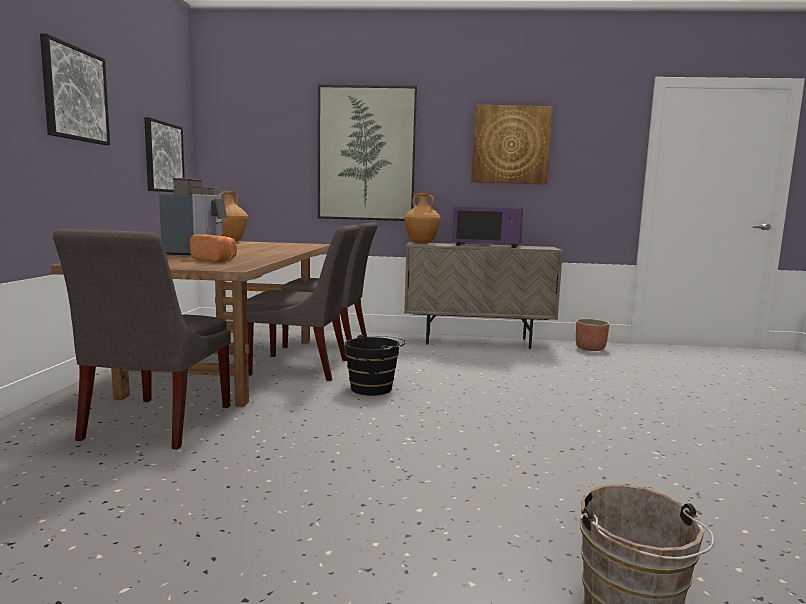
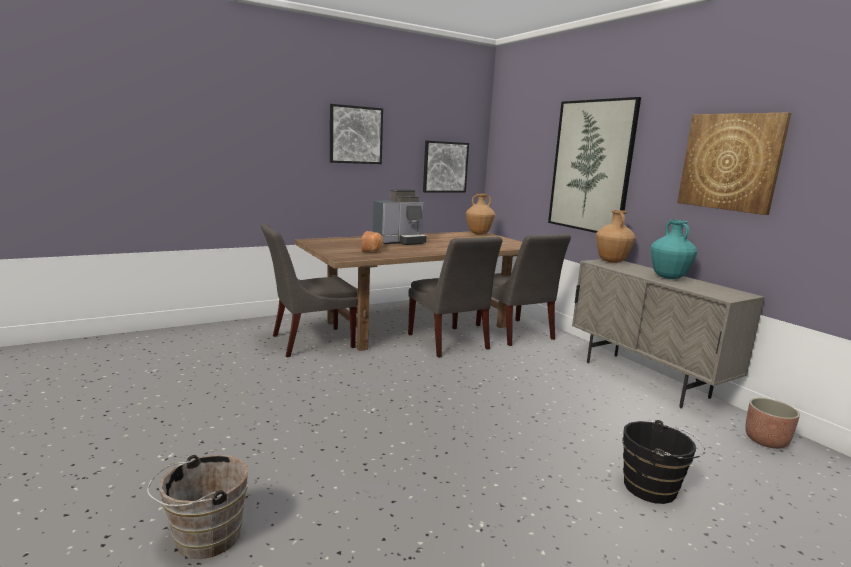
camera: 55 degrees right, 5 degrees up
(374, 388) = (447, 374): black bucket -> black bucket (654, 489)
(487, 245) = (668, 277): purple microwave -> turquoise vase

